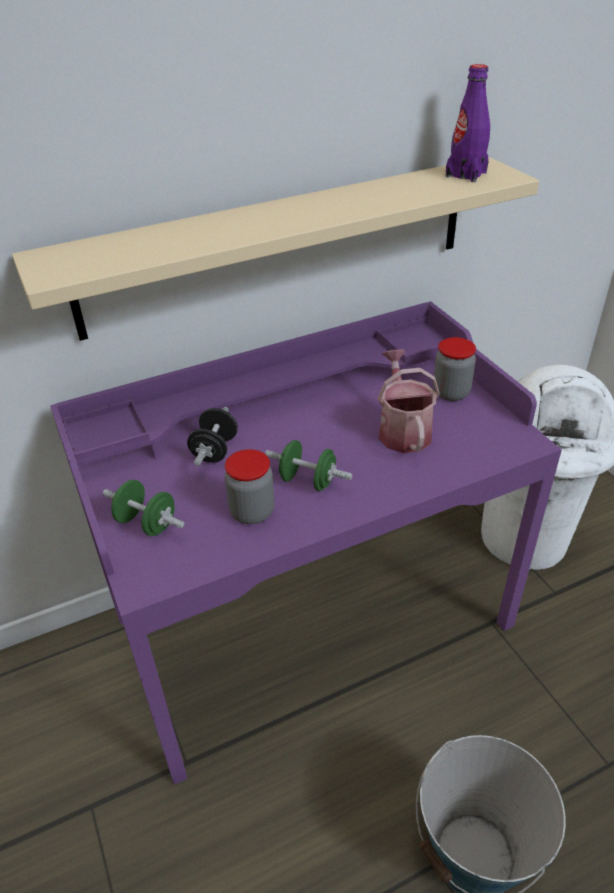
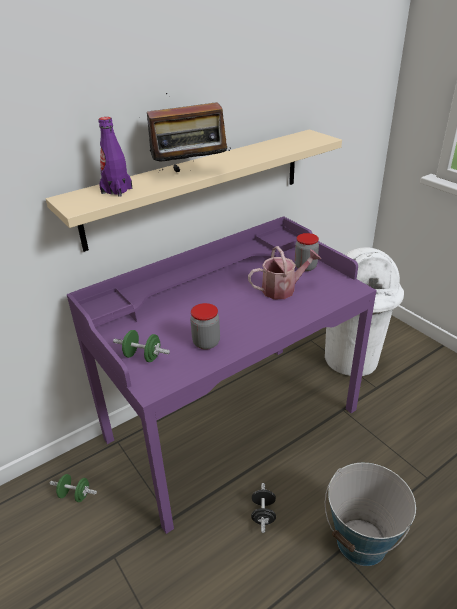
camera: 10 degrees left, 5 degrees down
(215, 450) = (172, 312): black dumbbell -> black dumbbell (263, 514)
(258, 226) = (191, 173): none -> radio
(308, 481) = (235, 322): green dumbbell -> green dumbbell (75, 495)
(403, 429) = (283, 289): watering can -> watering can turned 90 degrees clockwise
(466, 174) = (300, 139): purple bottle -> purple bottle (117, 190)

